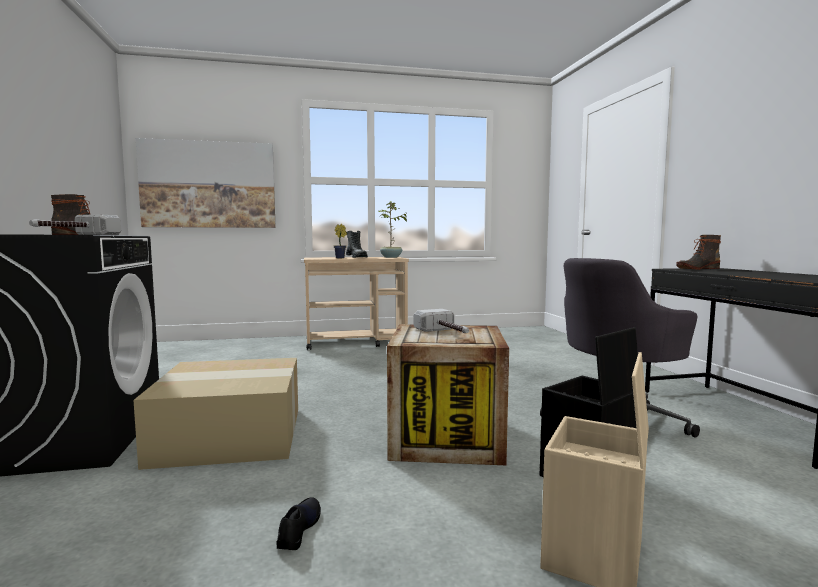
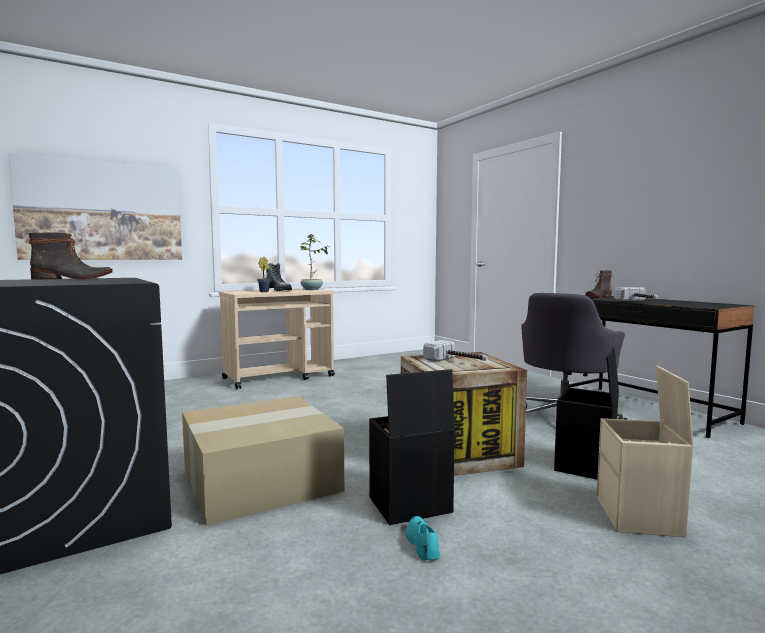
camera: 20 degrees left, 0 degrees up
(73, 234) = (95, 281): hammer -> hammer (640, 302)
(298, 529) = (422, 543): black shoe -> turquoise shoe
(332, 485) = (409, 505): none -> black storage box

